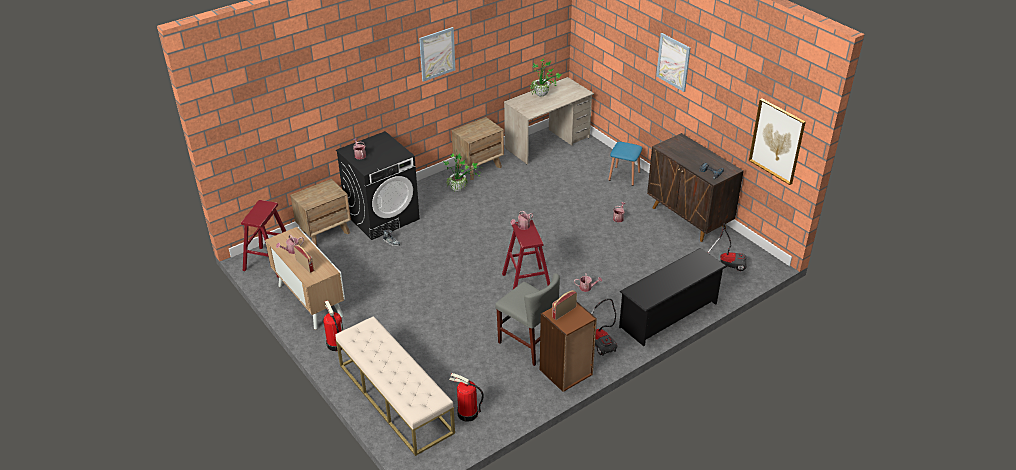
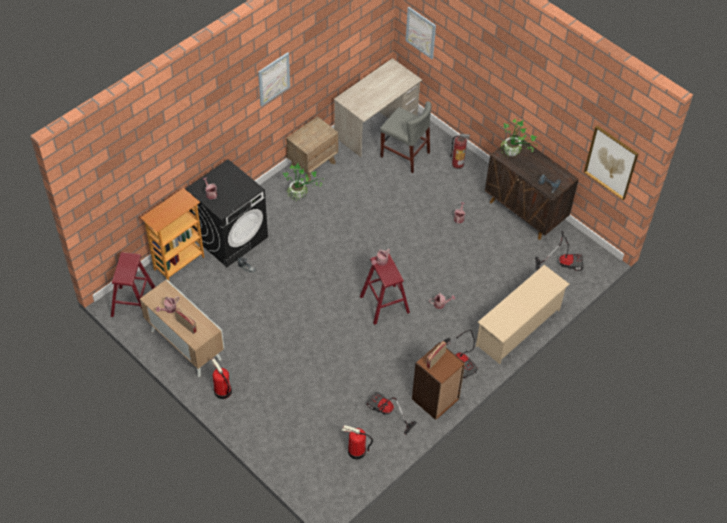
camera: 10 degrees left, 15 degrees up
(325, 233) = (178, 263): brown nightstand -> bookcase
(395, 398) = (289, 443): beige bench -> none
(508, 380) = (385, 413): none -> vacuum cleaner
(529, 343) = (397, 371): grey chair -> grey chair (405, 154)
(543, 95) = (372, 87): potted plant -> potted plant (514, 154)
(624, 176) = (458, 164): blue stool -> fire extinguisher
(669, 315) = (518, 327): black shoe rack -> beige shoe rack
(673, 62) = (508, 73): picture -> picture (421, 32)

